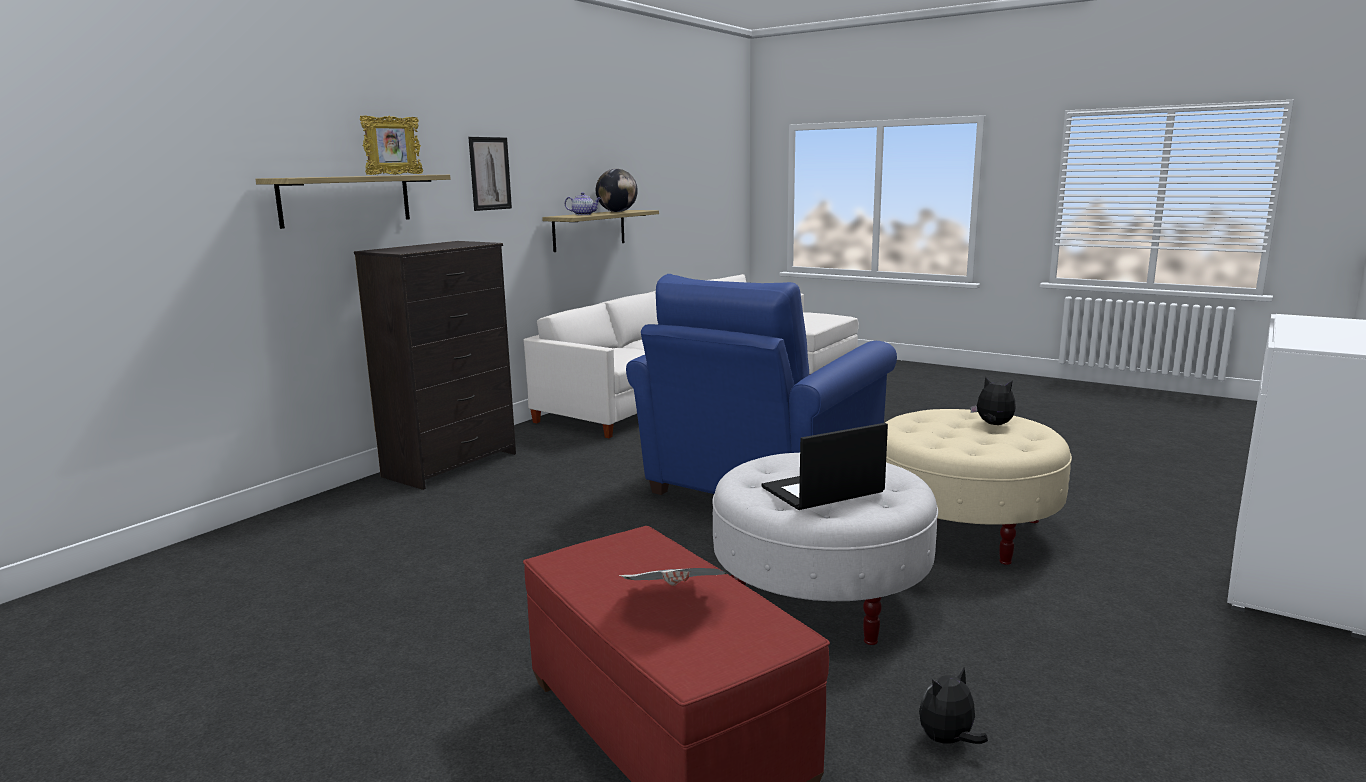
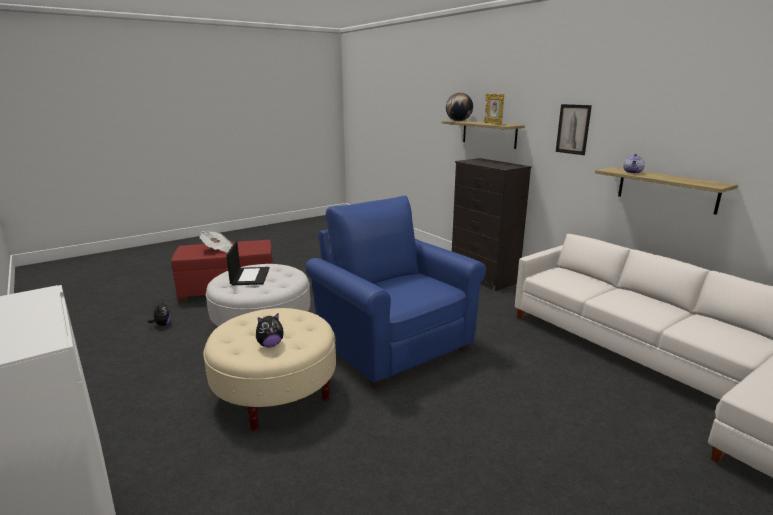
camera: 110 degrees right, 5 degrees up
(617, 212) = (681, 179): globe -> globe (458, 121)

